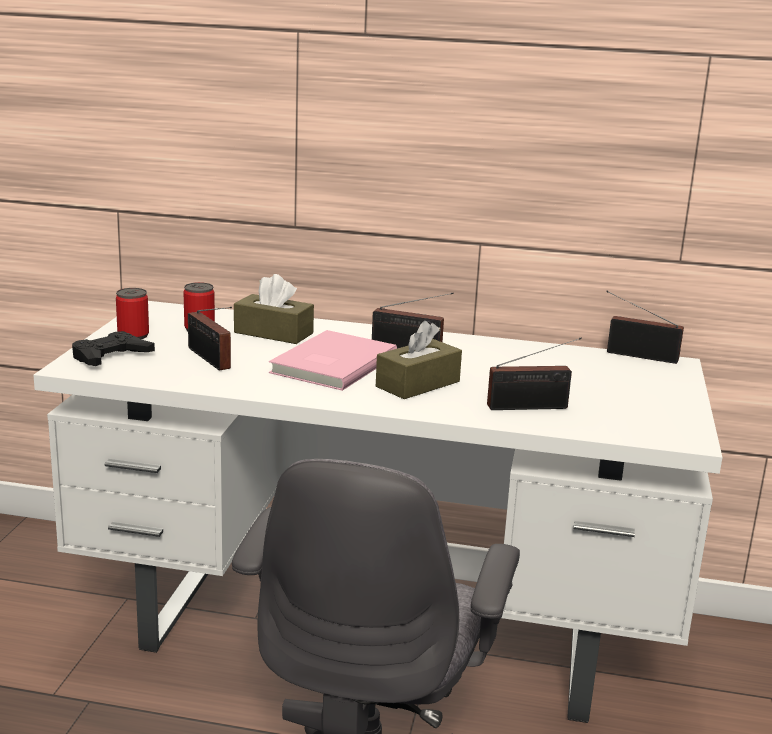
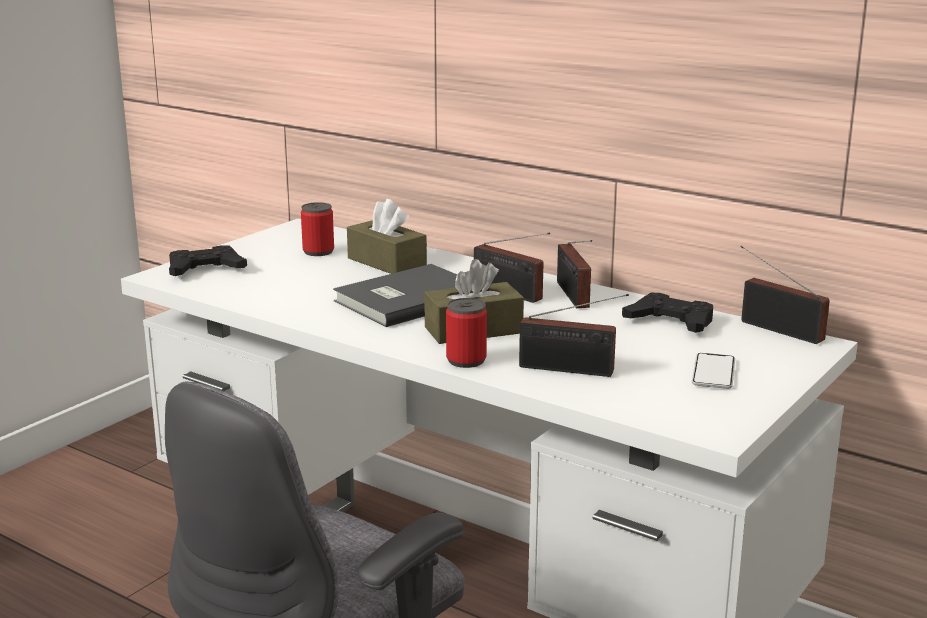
camera: 25 degrees right, 0 degrees up
(133, 336) = (249, 252): can -> can (466, 360)
(210, 359) = (293, 282): radio -> radio (573, 296)
(330, 364) = (406, 299): pink book -> grey book
(558, 358) = (670, 322): none -> black game controller
(633, 395) = (713, 372): none -> phone

